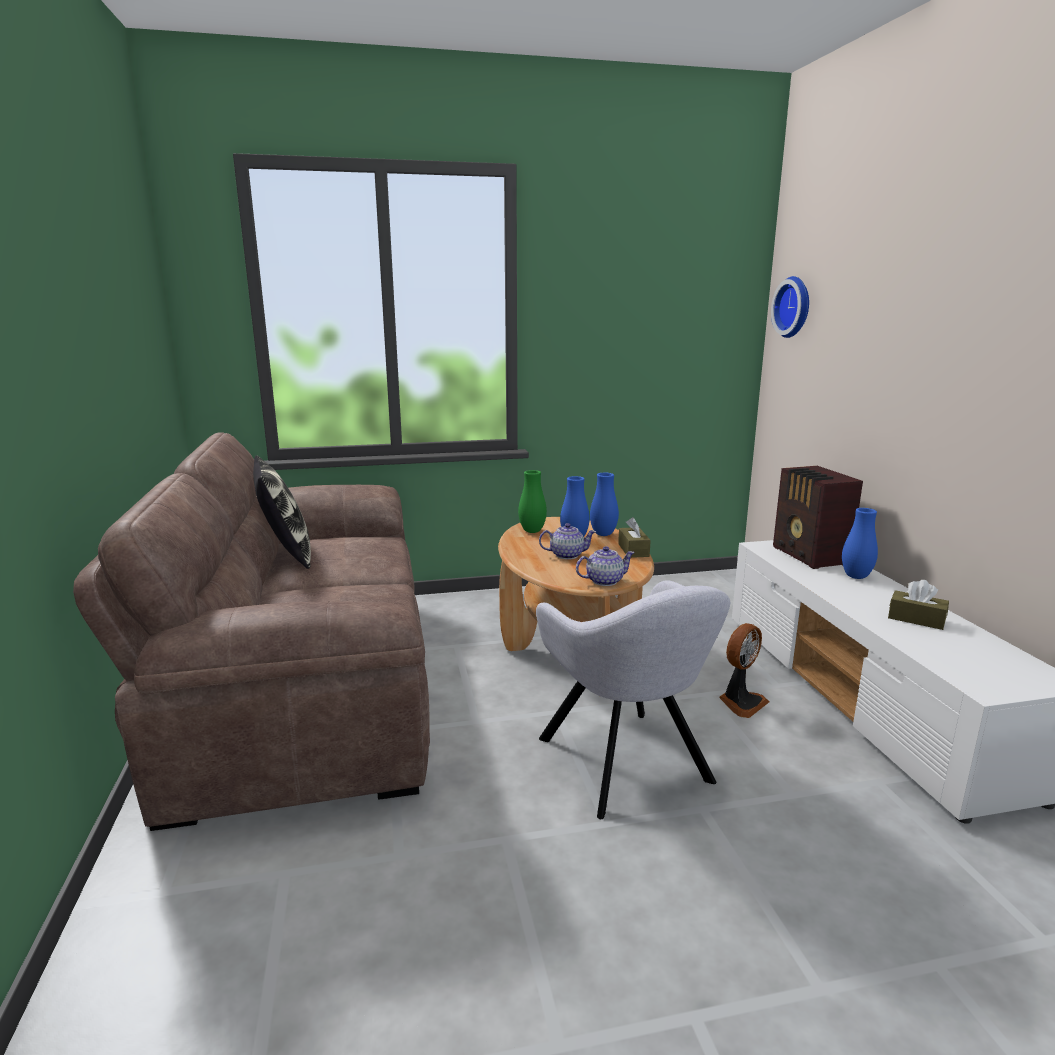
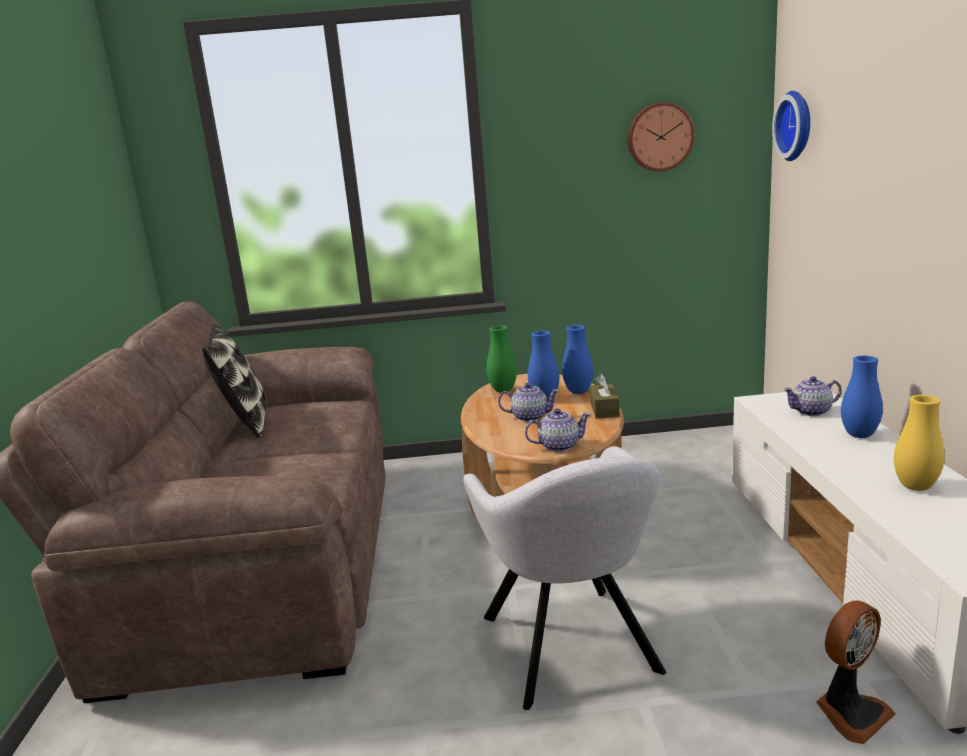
camera: 10 degrees right, 0 degrees up
(673, 307) = (659, 137): none -> wall clock
(741, 702) = (719, 579): fan -> fan (850, 712)
(809, 556) = (812, 411): radio -> teapot
(916, 619) = (915, 487): brown tissue box -> yellow vase

